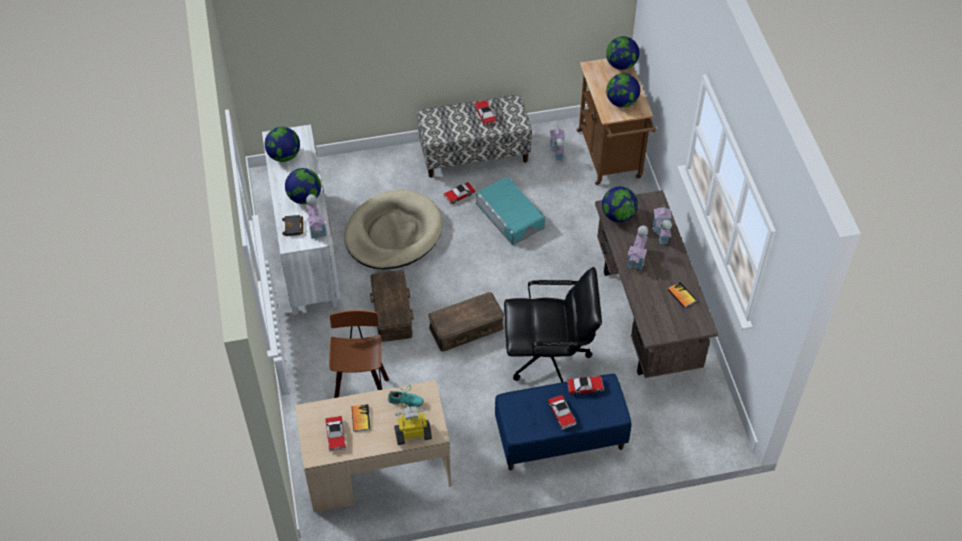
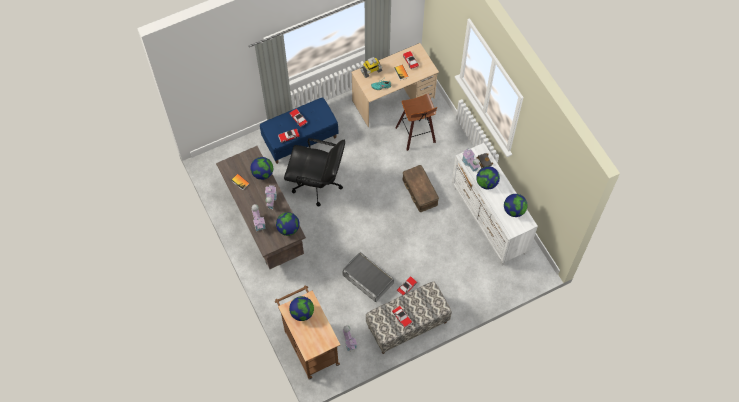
camera: 165 degrees right, 10 degrees up
(393, 233) = (439, 246): beige dog bed -> none
(466, 328) = (371, 191): brown storage box -> none
(510, 215) = (368, 279): turquoise storage box -> grey storage box
(549, 358) = (317, 184): black office chair -> black office chair turned 150 degrees counterclockwise
(621, 65) = (309, 349): globe -> globe (263, 173)

